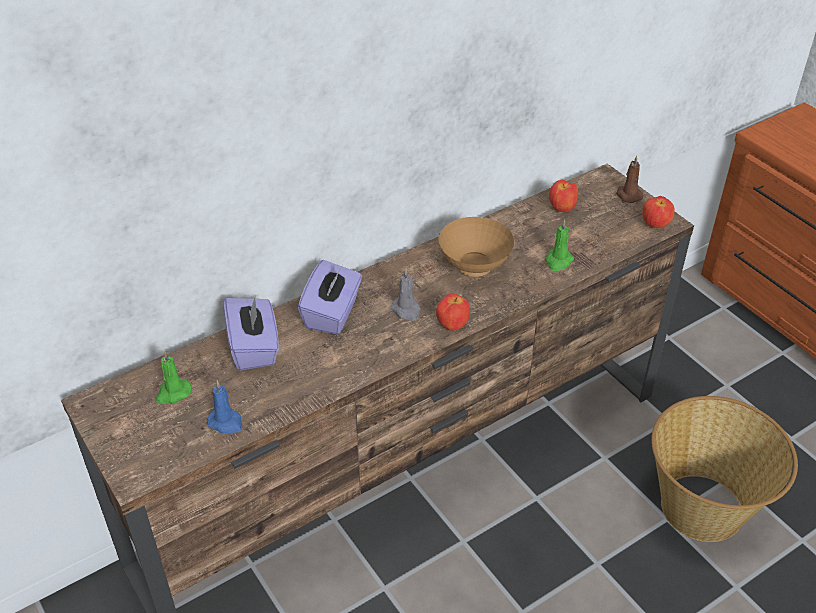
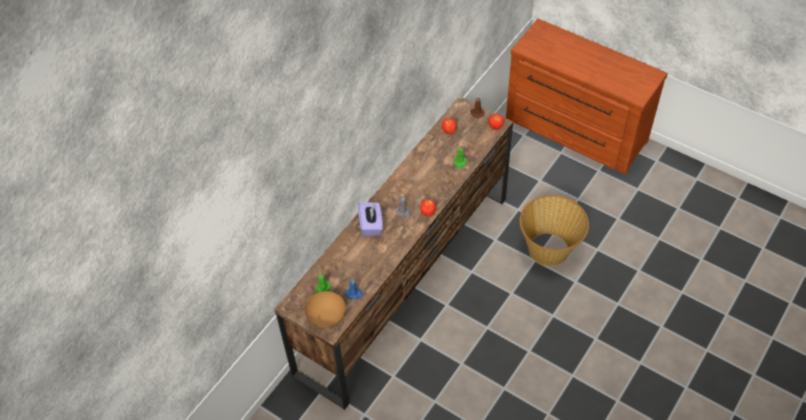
camera: 20 degrees left, 10 degrees up
(254, 348) = (345, 254): purple tissue box -> none
(475, 266) = (423, 178): brown bowl -> brown bowl (327, 318)

